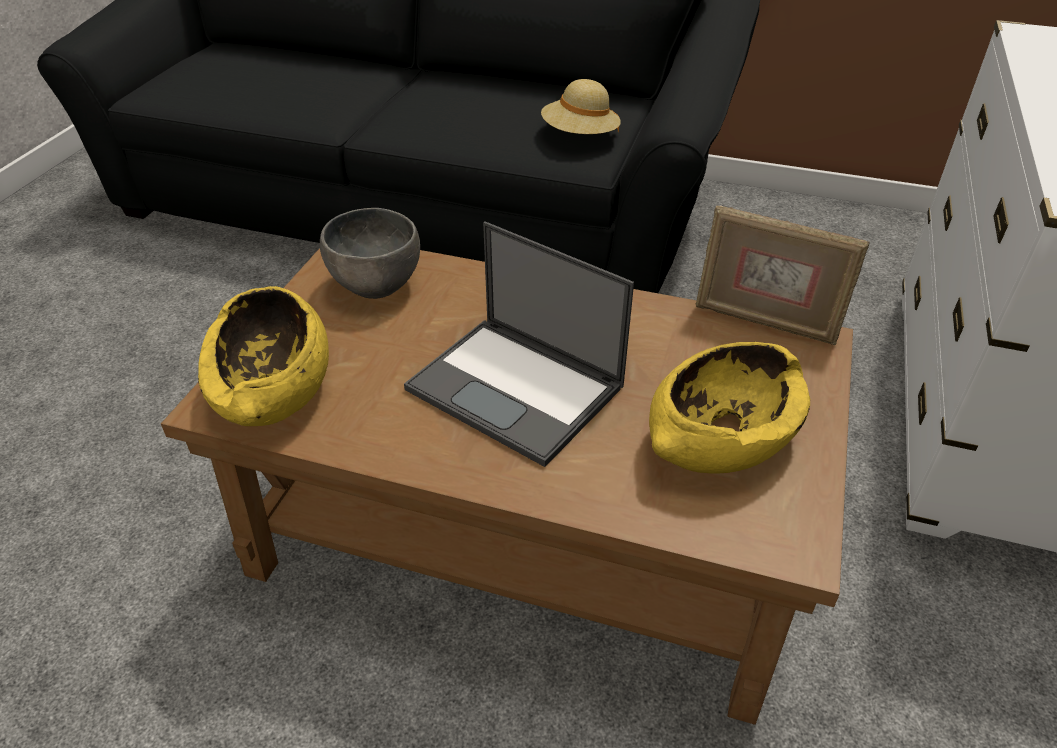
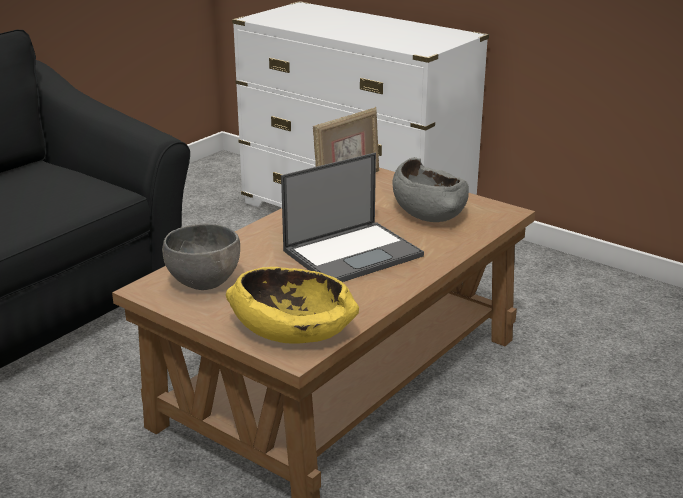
camera: 70 degrees left, 15 degrees down
(579, 136) = (73, 188): beige hat -> none
(721, 437) = (428, 211): yellow bowl -> grey bowl

